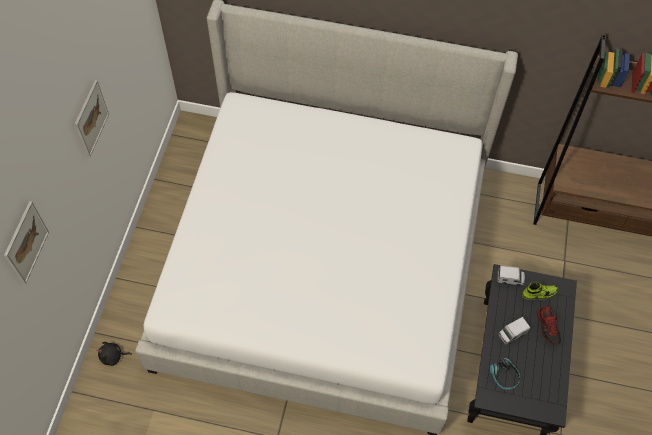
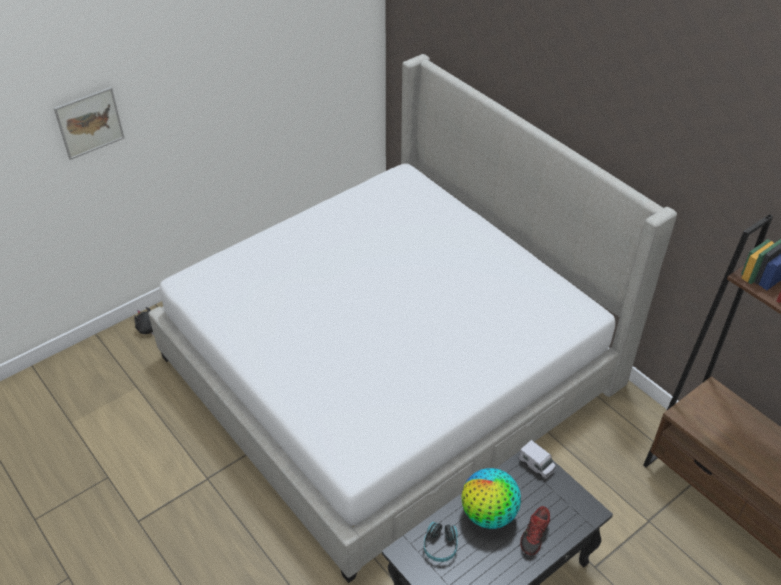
camera: 40 degrees right, 15 degrees down
(91, 118) = (235, 82): picture -> none
(512, 333) = (489, 514): toy truck -> globe
(539, 293) = (556, 498): shoe -> none

